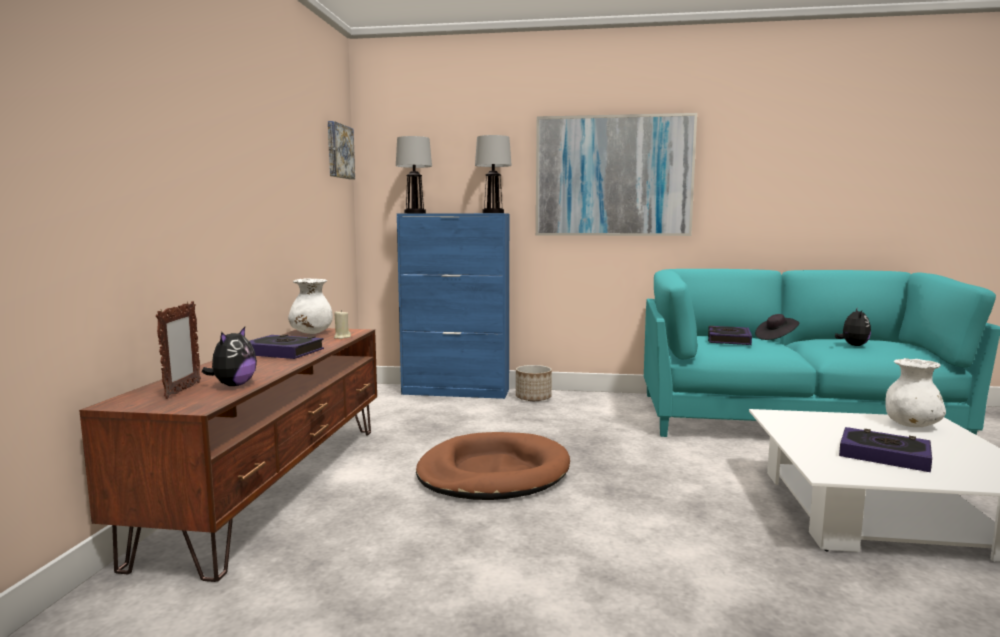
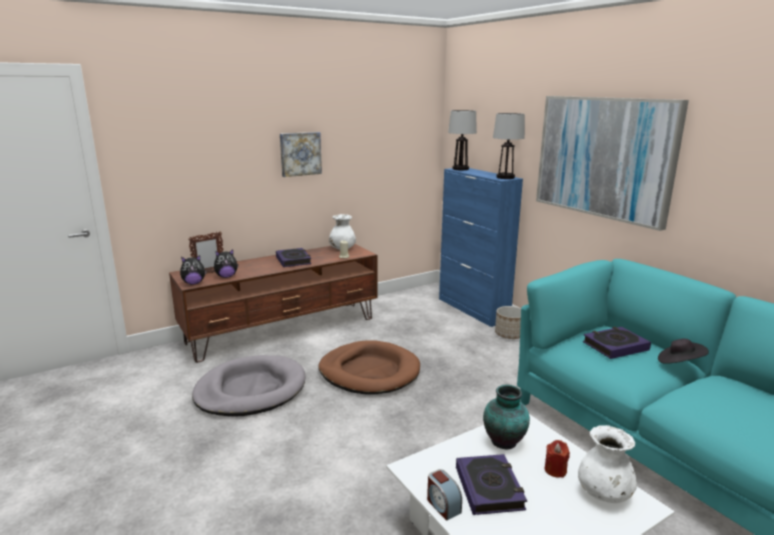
camera: 50 degrees right, 10 degrees up
(339, 151) = (419, 119): picture -> picture (300, 154)
(402, 559) = (250, 390): none -> grey dog bed
(805, 429) = (504, 442): none -> vase
(853, 345) = (726, 404): plush toy -> plush toy (194, 283)
(866, 428) = (555, 470): none -> red candle
(907, 479) = (443, 505): none -> alarm clock

